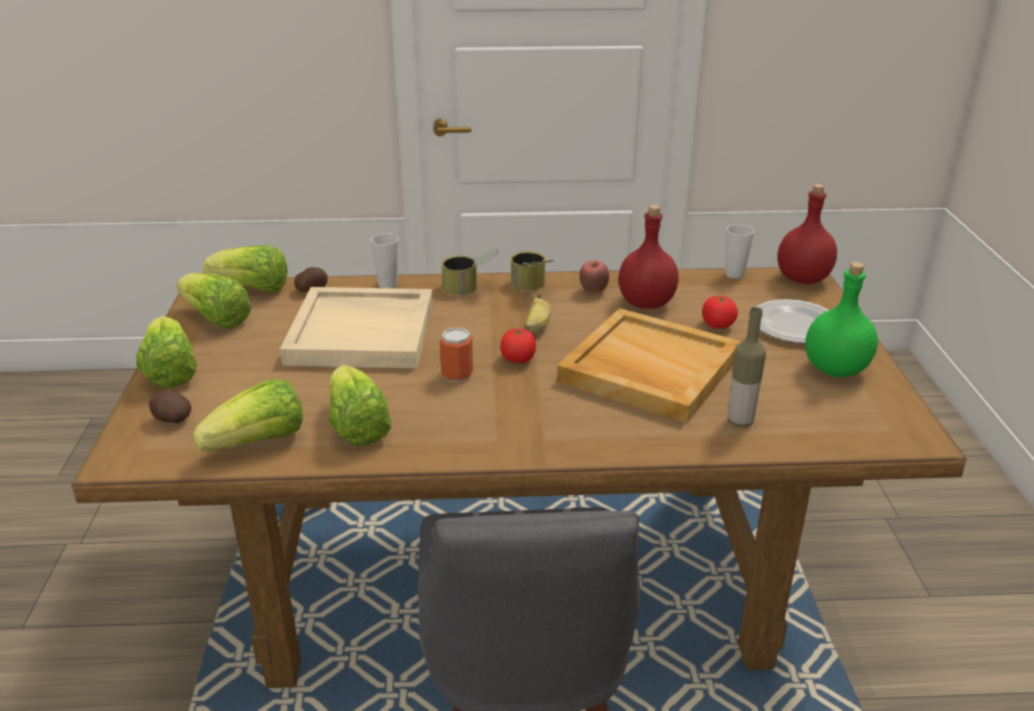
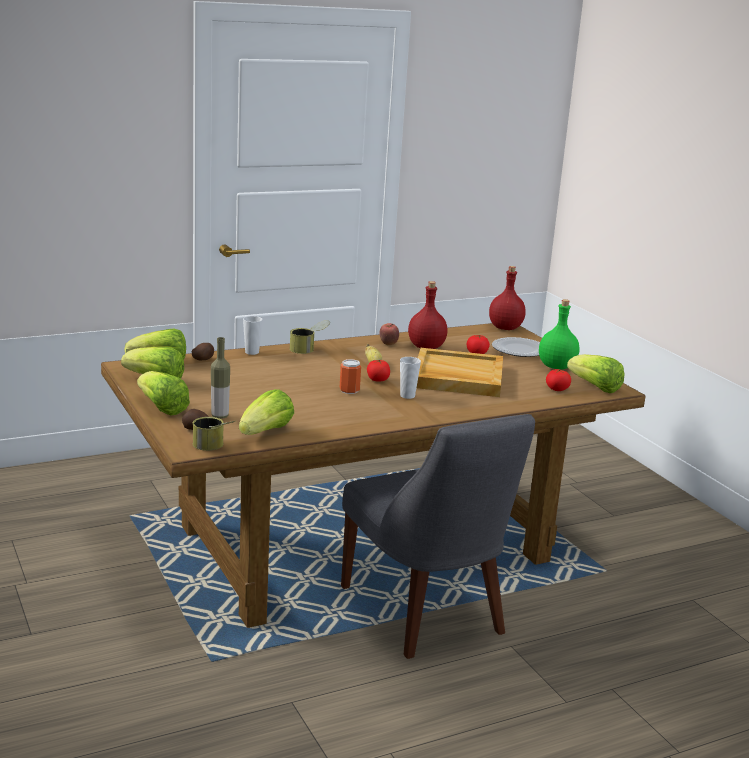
camera: 25 degrees left, 10 degrees down
(357, 426) = (316, 419): lettuce -> lettuce (595, 387)
(363, 332) = (266, 377): beige tray -> none
(531, 287) = (348, 345): can -> can (213, 447)
(734, 274) = (464, 329): cup -> cup (407, 396)
(740, 421) = (526, 393): bottle -> bottle (219, 416)
(802, 421) = (557, 389): none -> tomato

